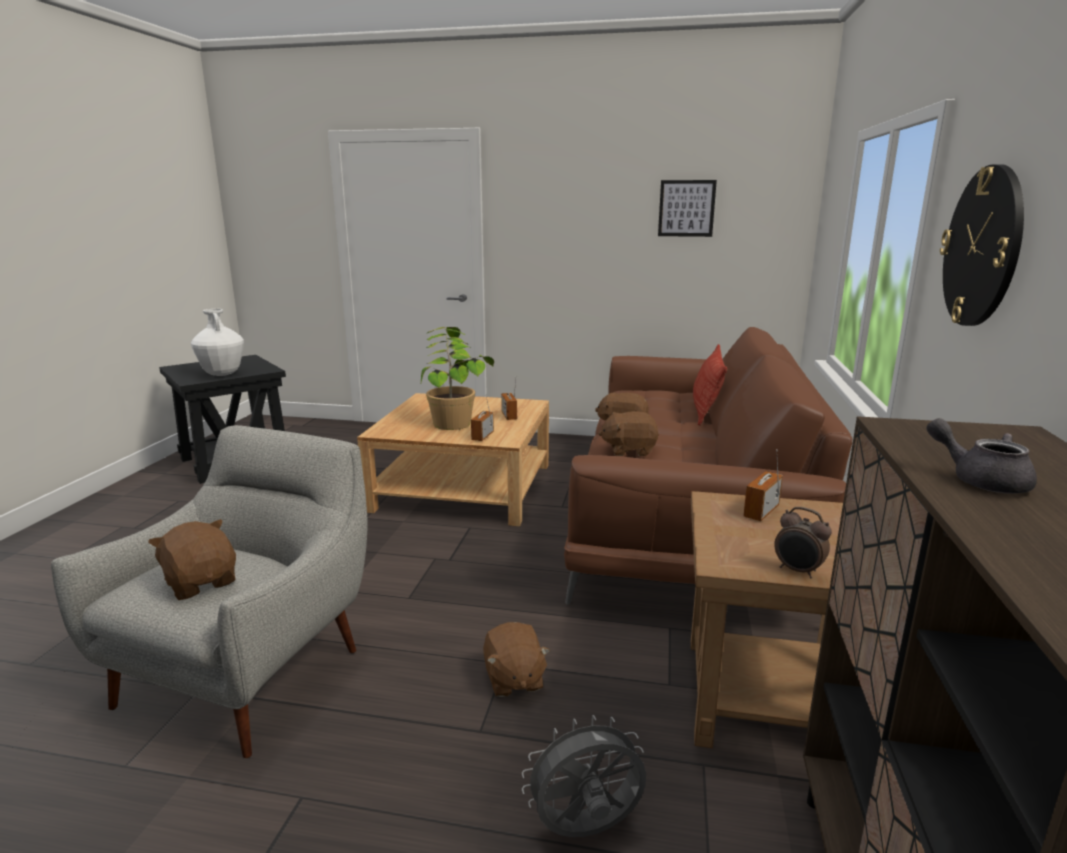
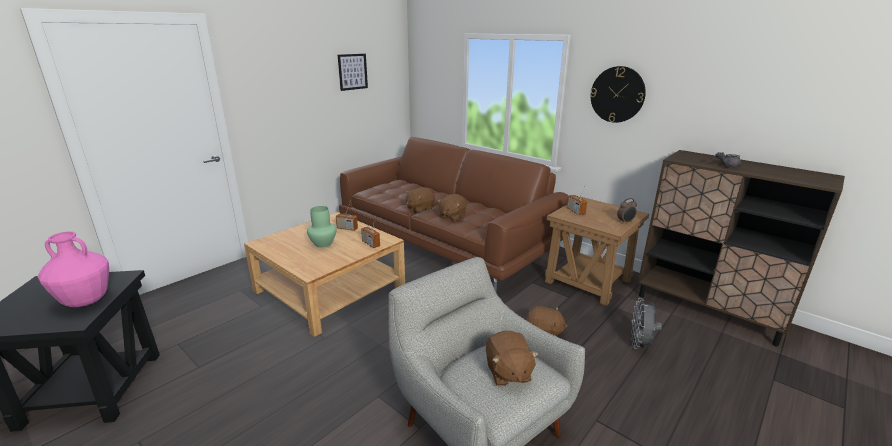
camera: 60 degrees left, 5 degrees up
(201, 582) = (507, 372): brown plush toy -> brown plush toy turned 90 degrees counterclockwise
(222, 374) = (86, 301): white vase -> pink vase
(453, 418) = (323, 244): potted plant -> green vase
(705, 409) = (422, 186): pillow -> none

